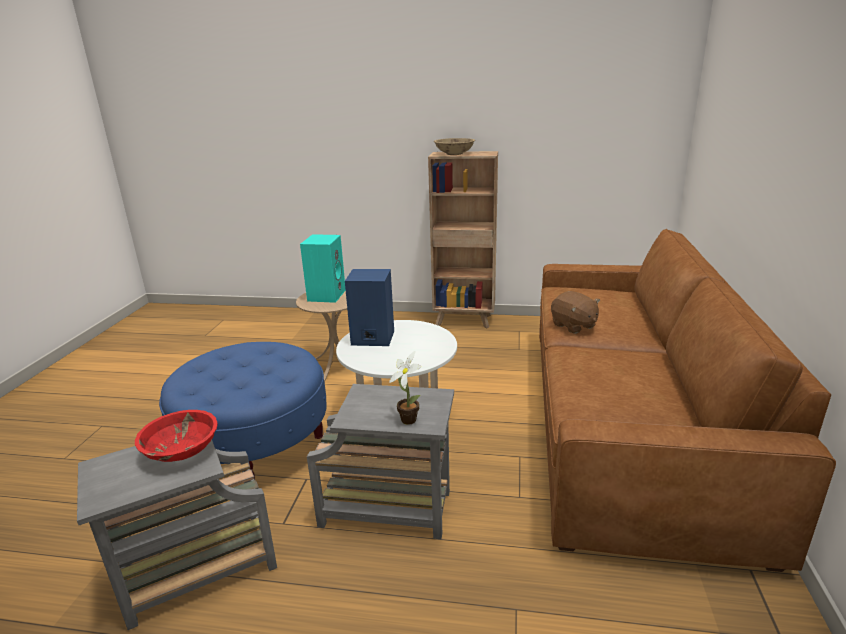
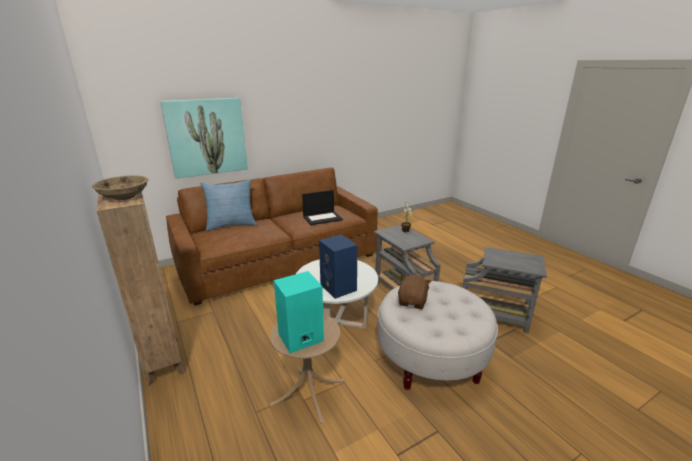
camera: 130 degrees left, 0 degrees up
(181, 451) = (498, 259): red bowl -> none
(255, 445) = (431, 358): blue ottoman -> white ottoman
(573, 326) = (268, 233): brown plush toy -> brown plush toy (413, 302)
(596, 380) = (322, 218): none -> laptop
(636, 310) = (231, 225): none -> pillow
(737, 166) = (206, 137): none -> picture

